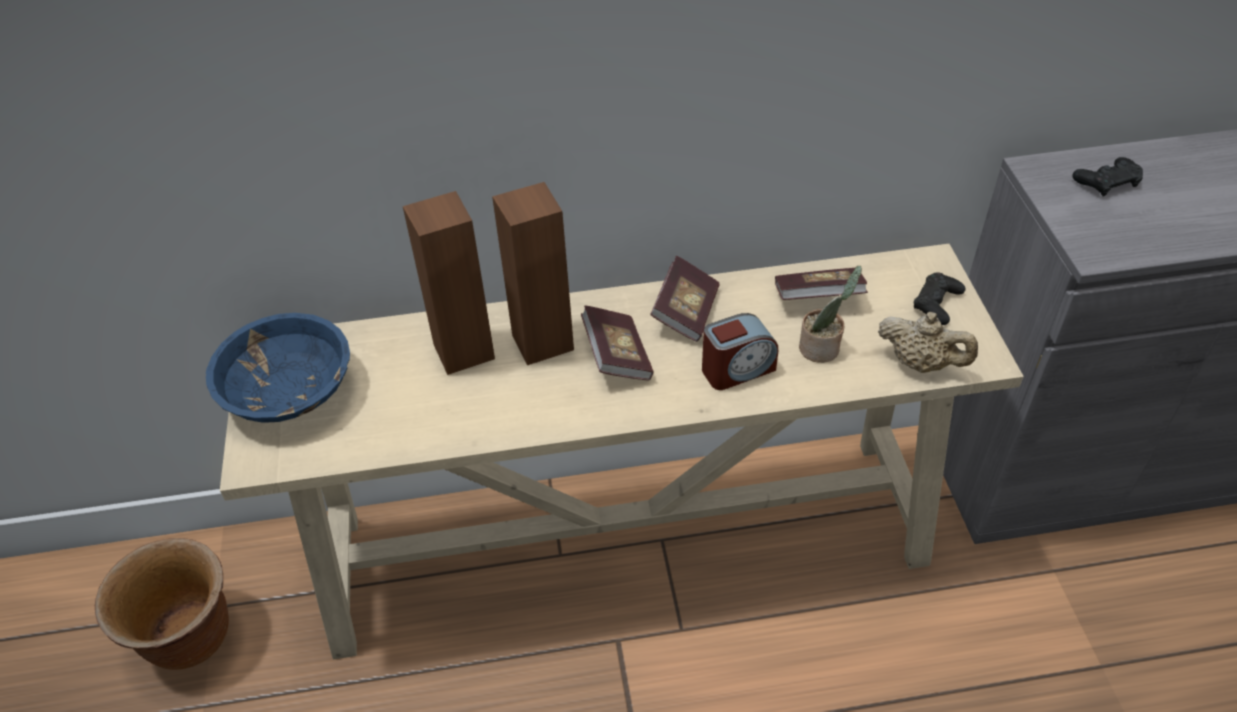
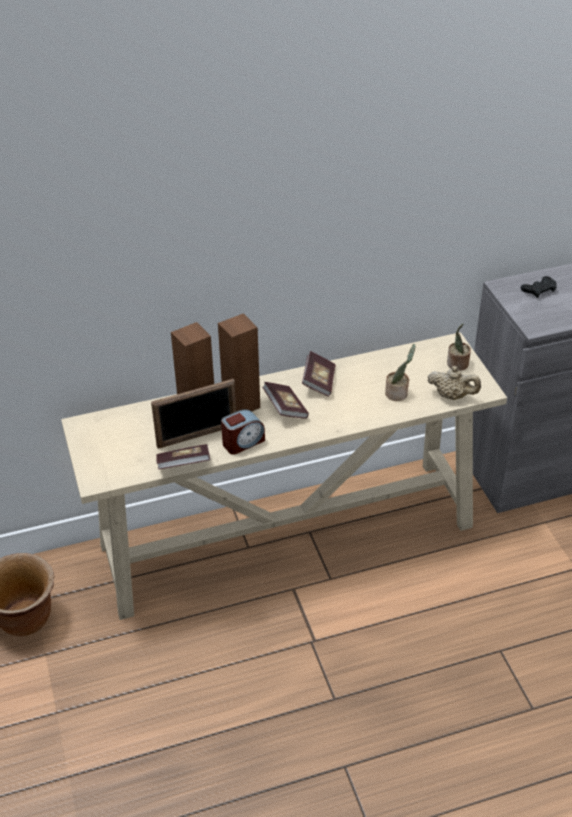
camera: 10 degrees left, 5 degrees down
(289, 392) = (103, 445): blue bowl -> none
(452, 393) = (197, 436): none -> picture frame
(737, 369) = (353, 408): alarm clock -> alarm clock (243, 442)
(818, 297) = (391, 367): book -> book (184, 465)
(937, 303) = (457, 364): black game controller -> potted plant

